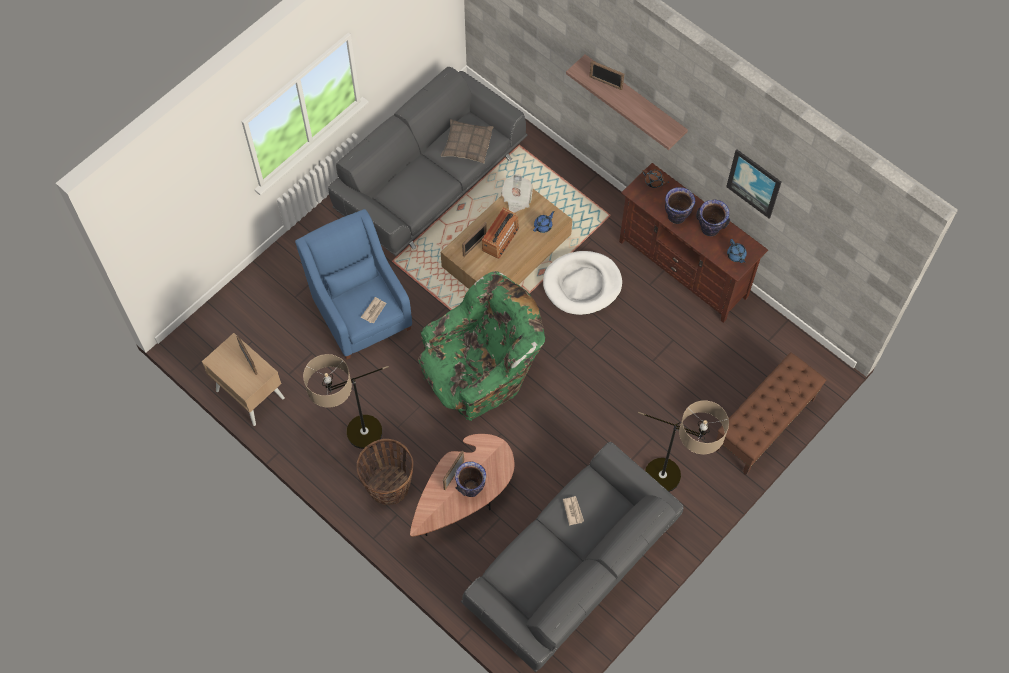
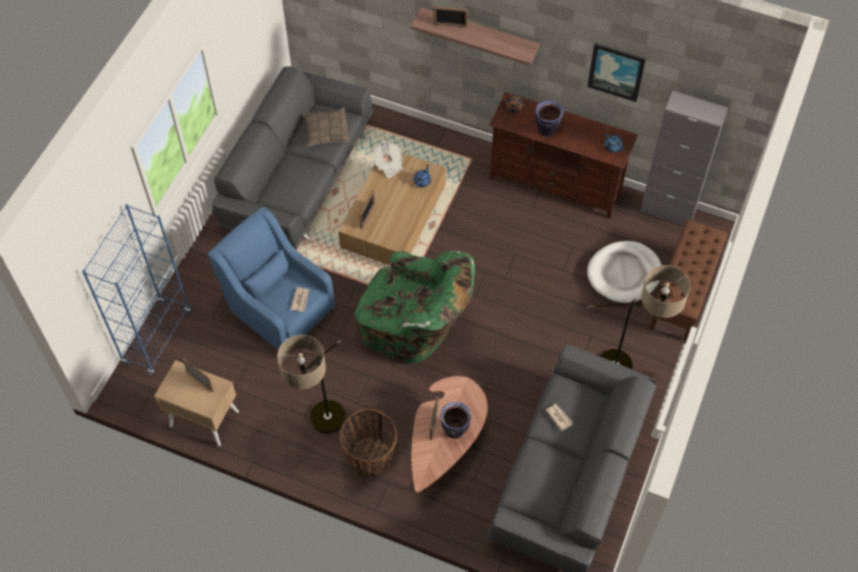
camera: 20 degrees left, 5 degrees down
(237, 300) = (157, 337): none -> blue bookcase
(482, 371) = (414, 328): green armchair -> green armchair turned 75 degrees clockwise
(500, 239) = (388, 203): radio -> none
(582, 284) = (473, 225): white dog bed -> white dog bed (624, 274)
(710, 229) = (580, 132): vase -> none
(786, 333) = (667, 211): none -> grey cabinet

